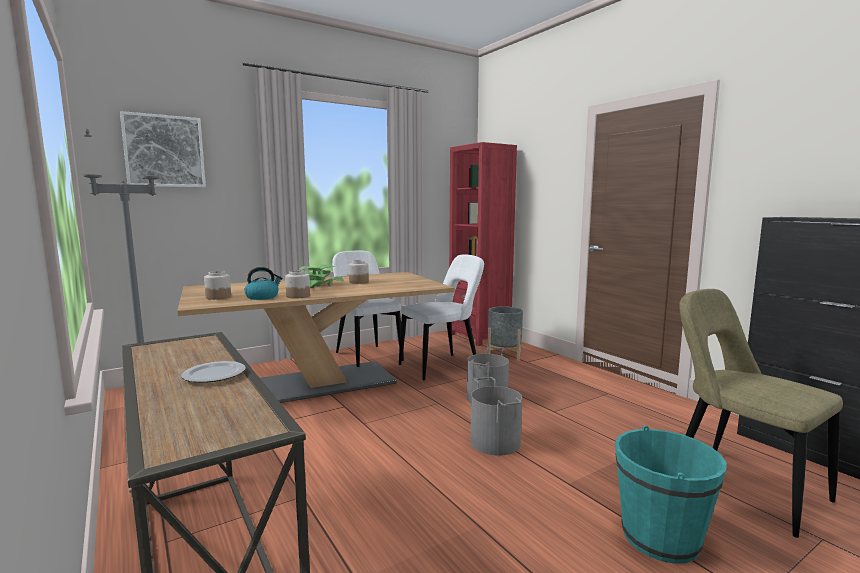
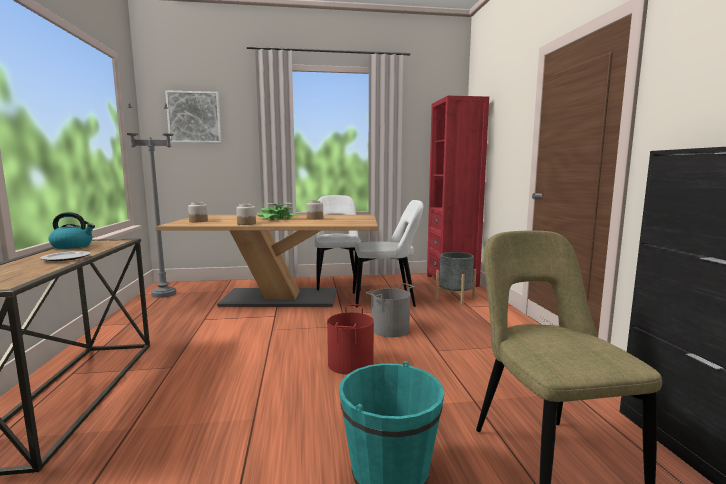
camera: 25 degrees right, 0 degrees up
(262, 297) = (223, 223): kettle -> kettle (73, 246)
(496, 442) = (351, 363): grey bucket -> red bucket

